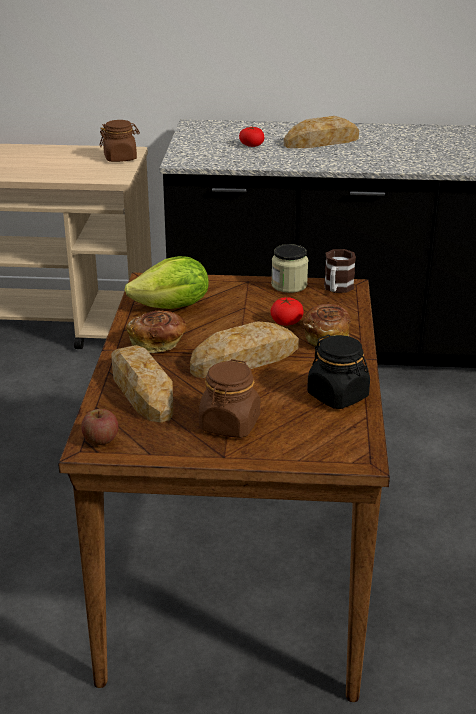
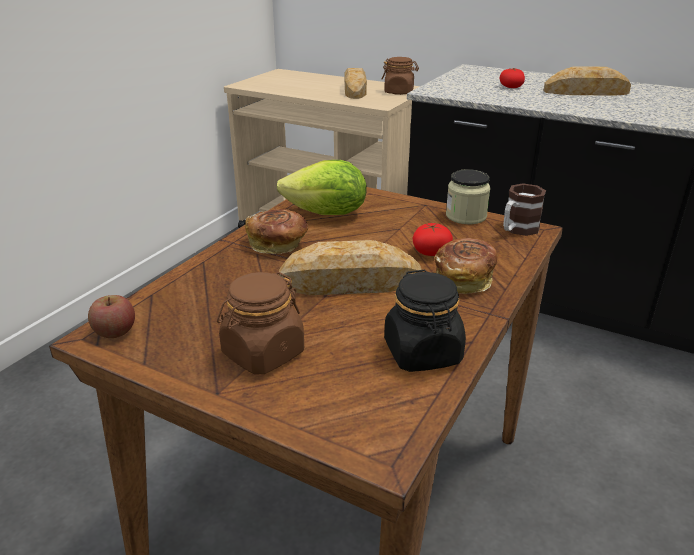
camera: 25 degrees right, 0 degrees up
(142, 389) = (213, 288): bread -> bread (355, 90)

